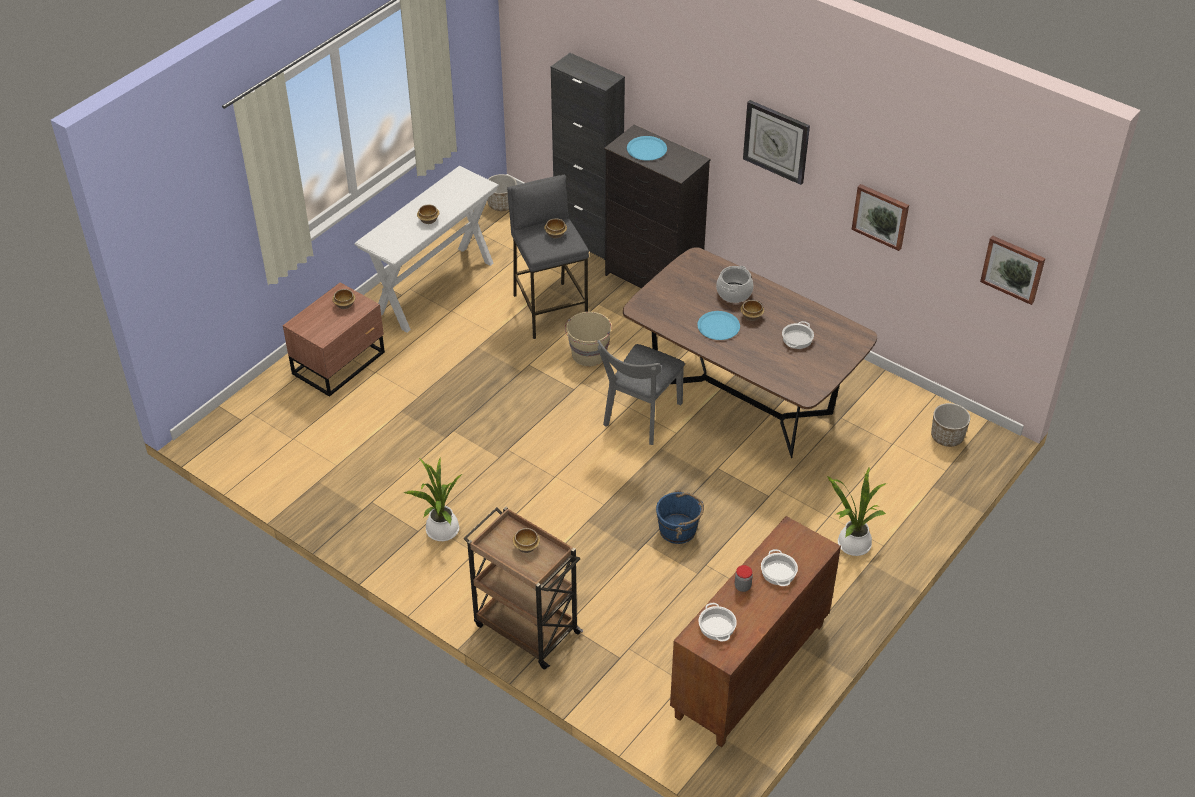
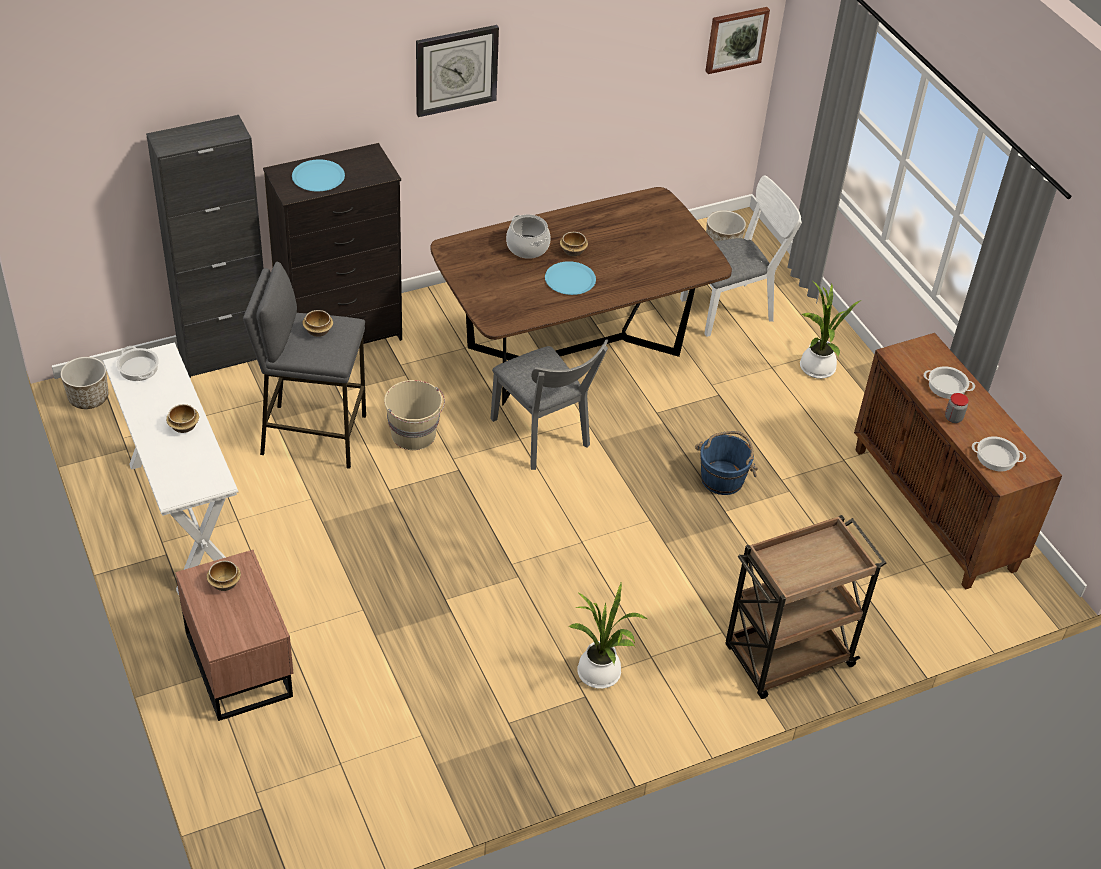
camera: 65 degrees left, 0 degrees up
(526, 546) = (807, 556): bowl -> none
(797, 339) = (630, 237): cooking pot -> cooking pot (139, 368)
(878, 469) = (733, 308): none -> white chair
(881, 216) = (590, 76): picture -> none

